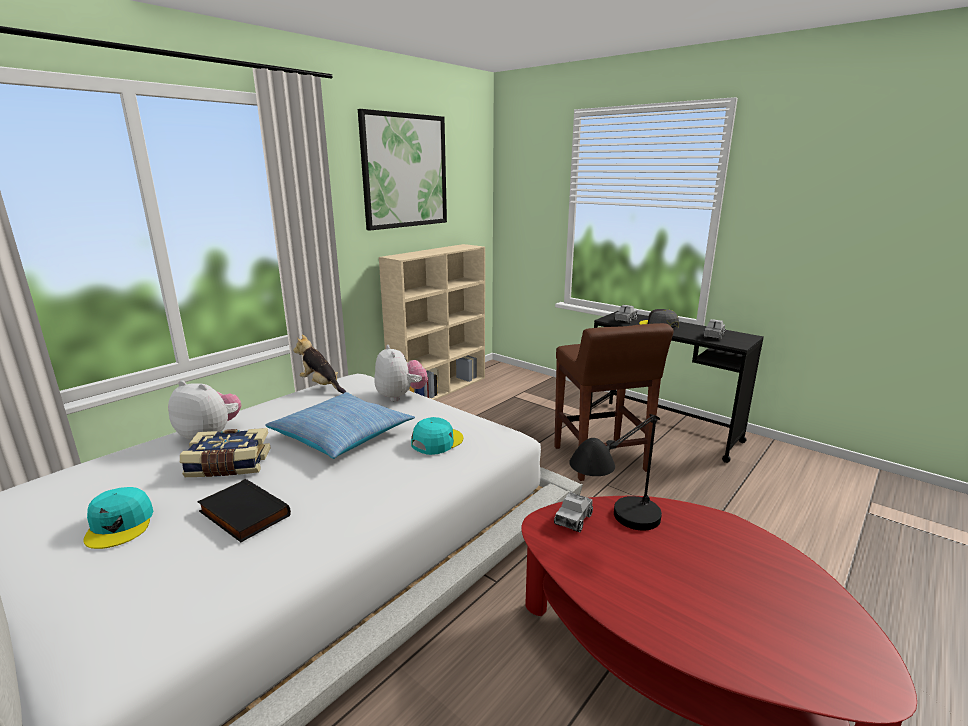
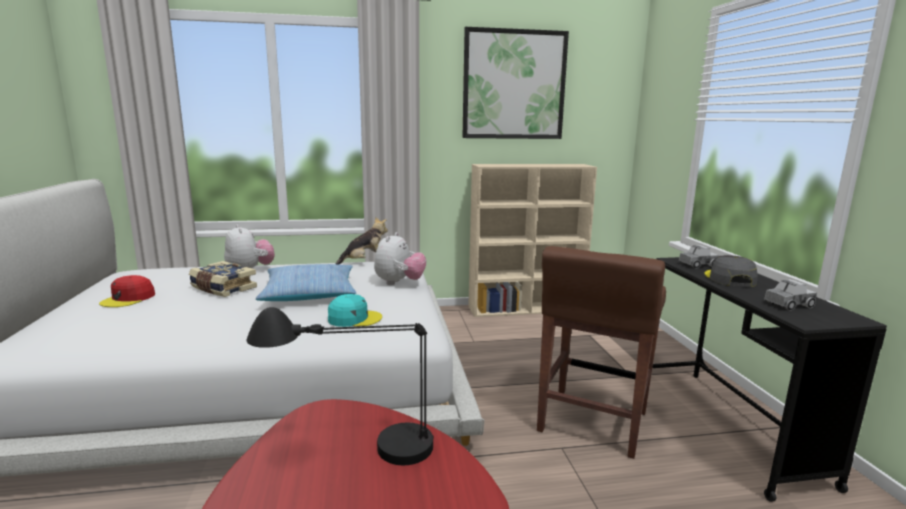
camera: 40 degrees right, 5 degrees down
(120, 524) = (128, 298): turquoise cap -> red cap
(242, 514) = (173, 315): black book -> none
(321, 386) = (364, 262): plush toy -> plush toy turned 75 degrees clockwise
(573, 519) = (350, 420): toy truck -> none

